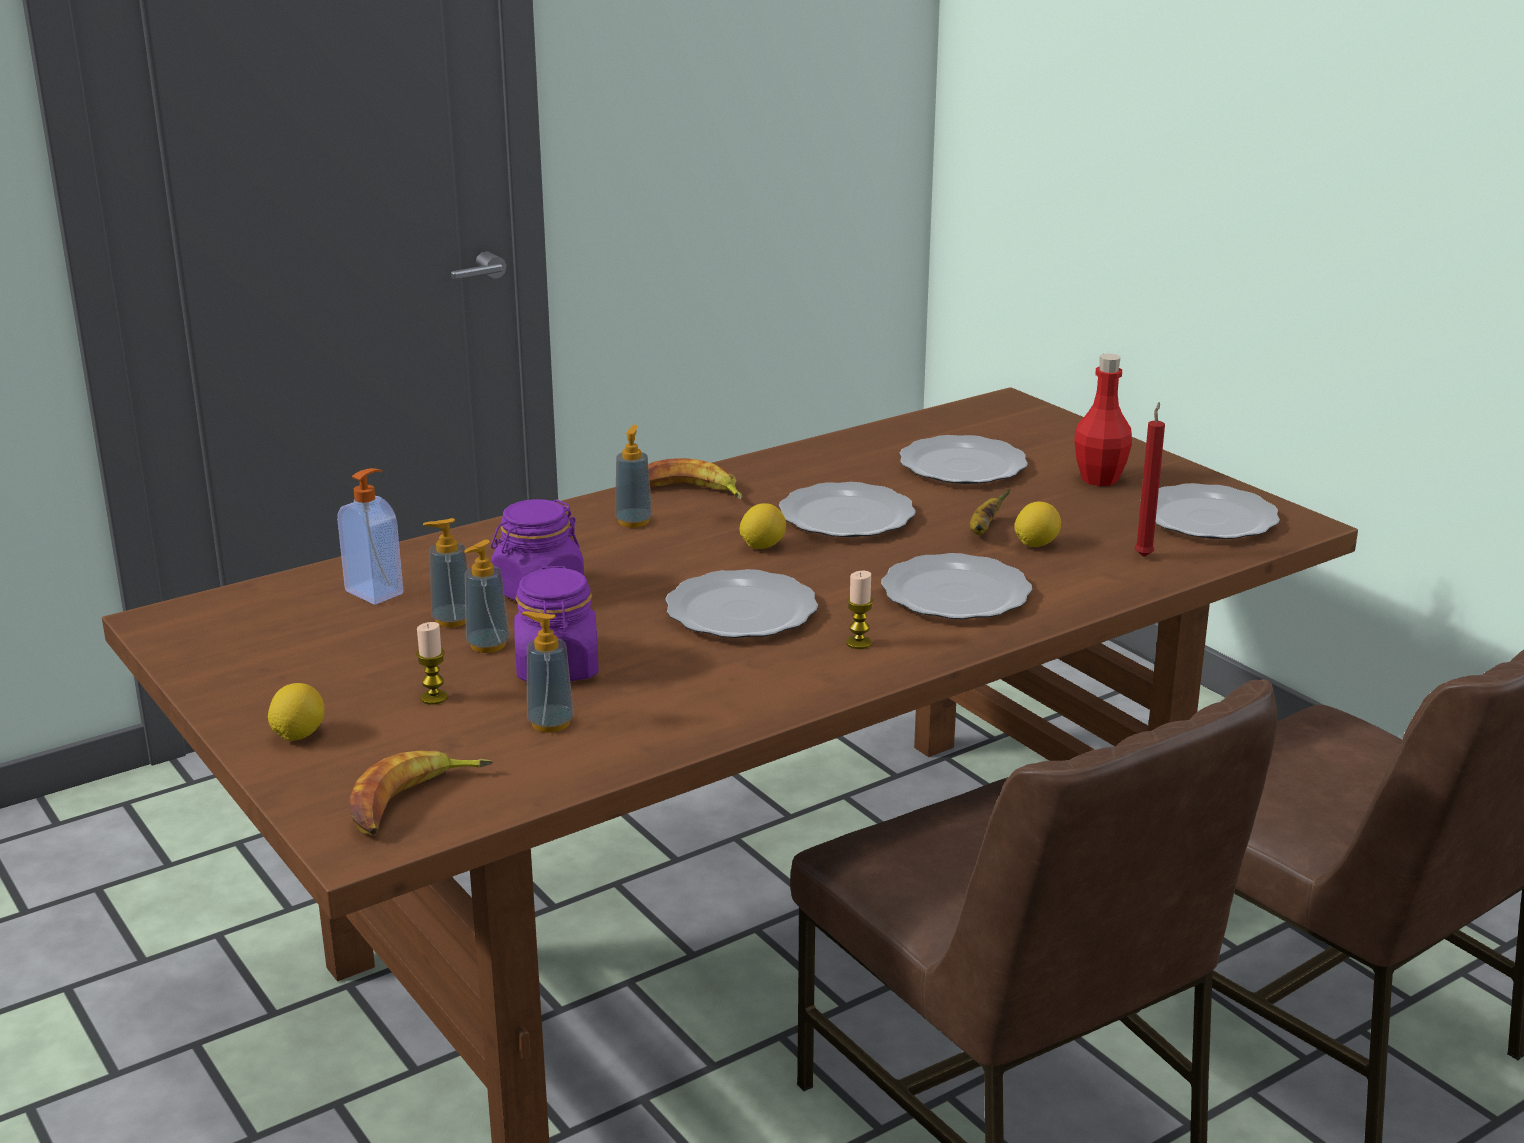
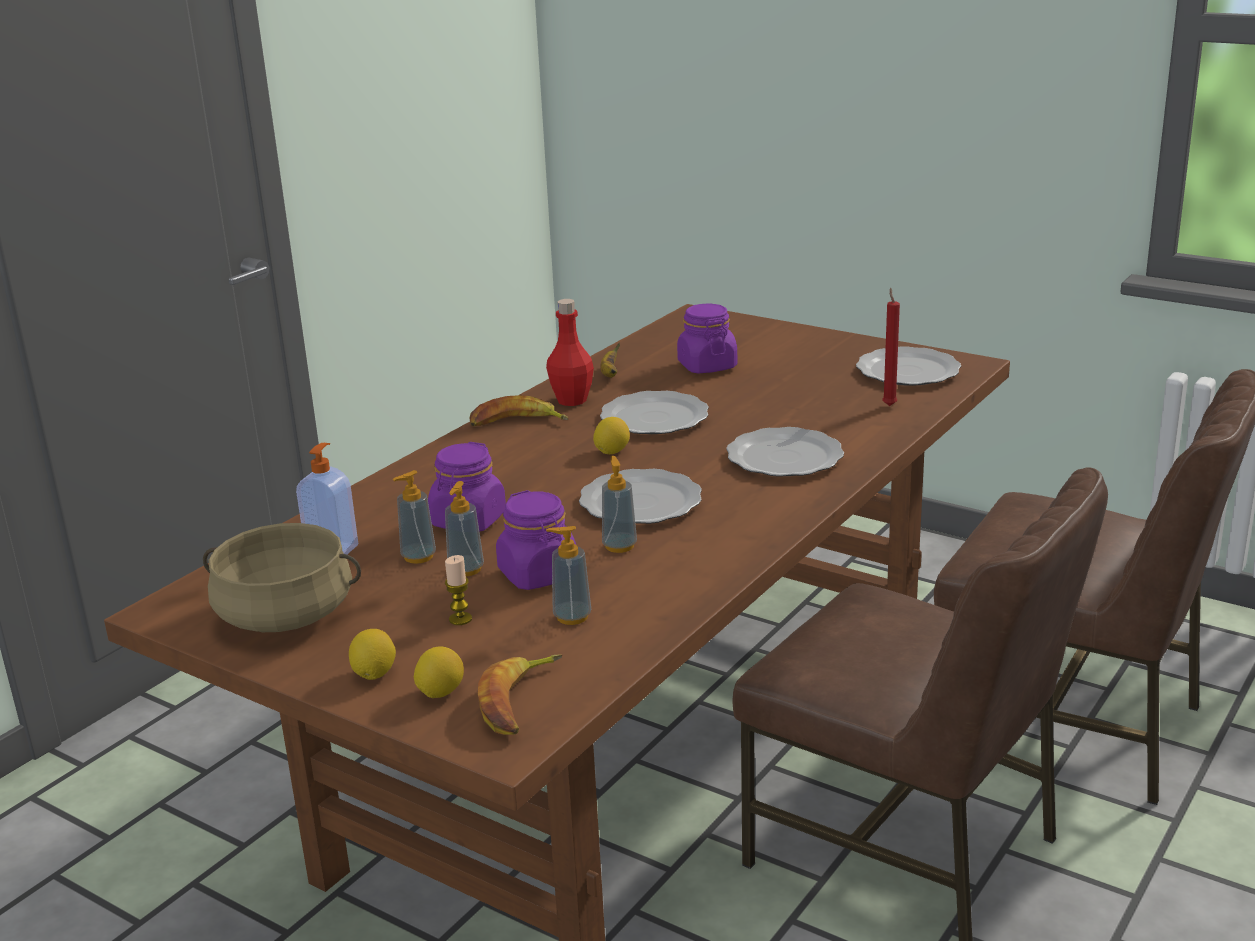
camera: 20 degrees left, 0 degrees up
(269, 652) = (286, 615): none -> beige cooking pot
(634, 521) = (495, 452): soap dispenser -> soap dispenser (619, 546)
(859, 643) = (748, 507): candle -> none
(964, 466) = (707, 366): plate -> purple jar
(983, 529) = (762, 408): banana -> banana (610, 374)
(1036, 544) = (808, 411): lemon -> lemon (440, 692)
(1099, 479) = (810, 358): red bottle -> red bottle (571, 400)

